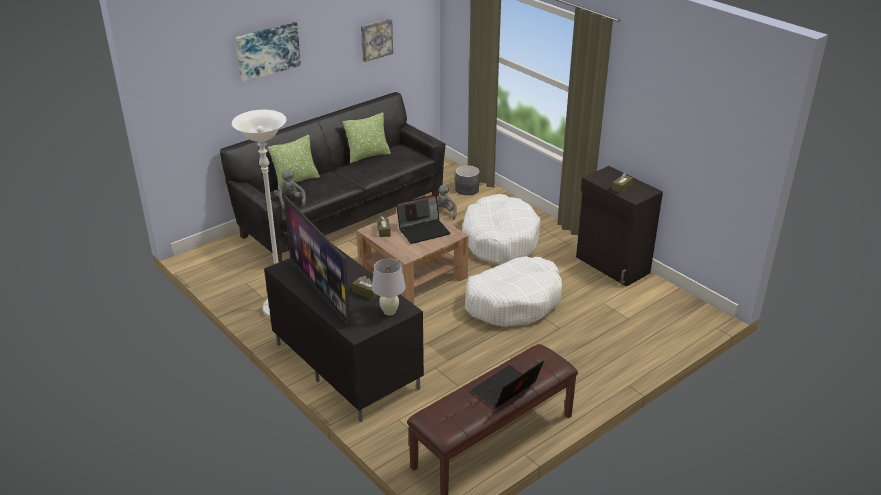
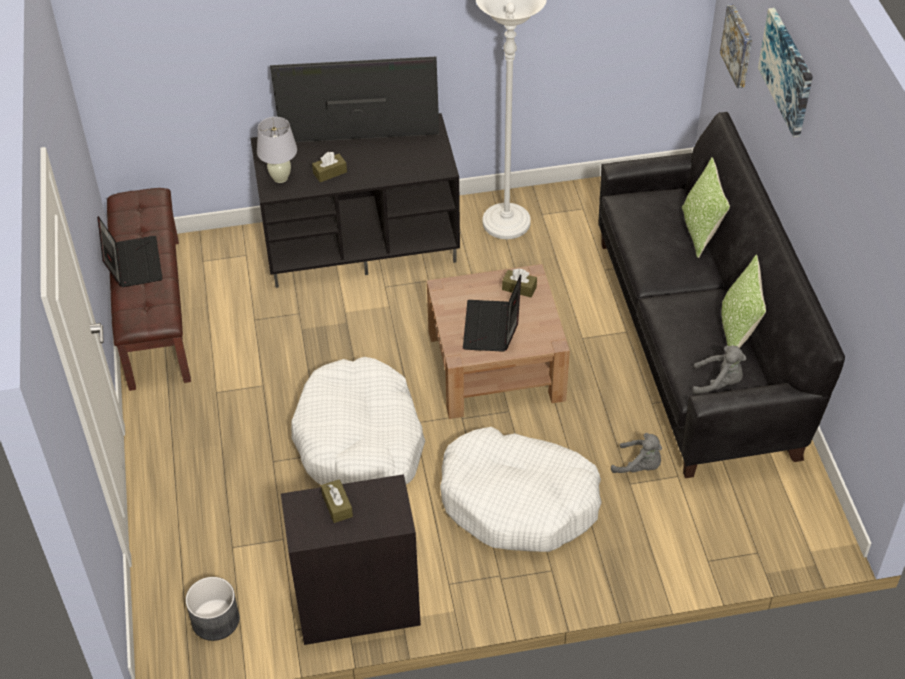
camera: 120 degrees right, 15 degrees up
(290, 201) = (638, 208): grey plush toy -> grey plush toy (719, 382)
(376, 39) = (862, 248): picture -> picture (739, 45)
(467, 189) = (701, 533): grey planter -> grey planter (215, 620)

